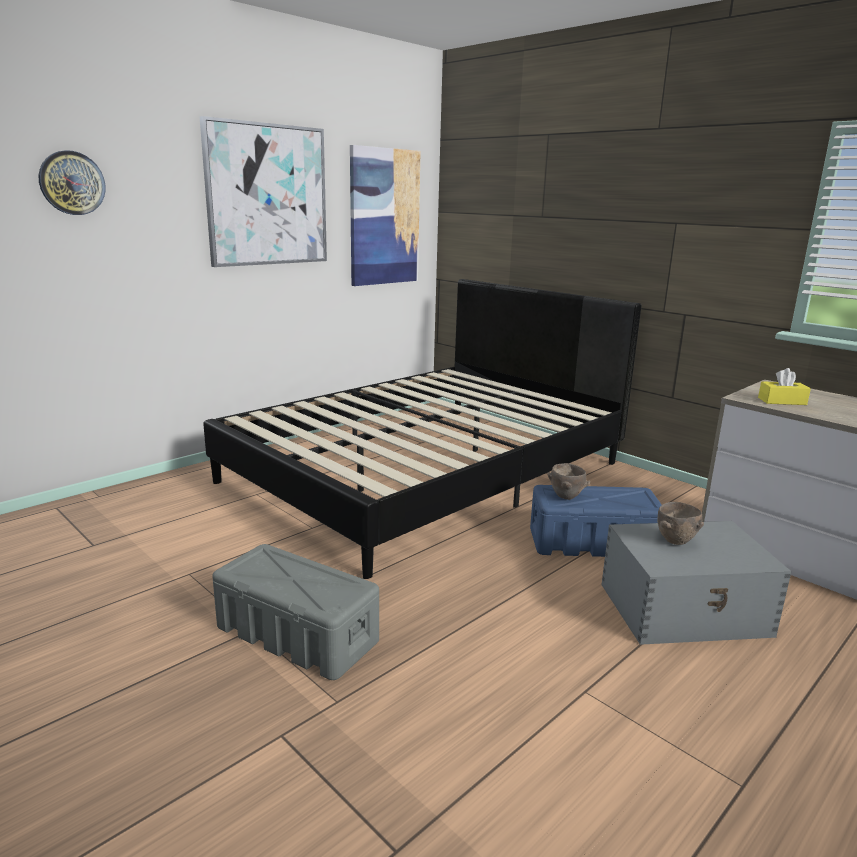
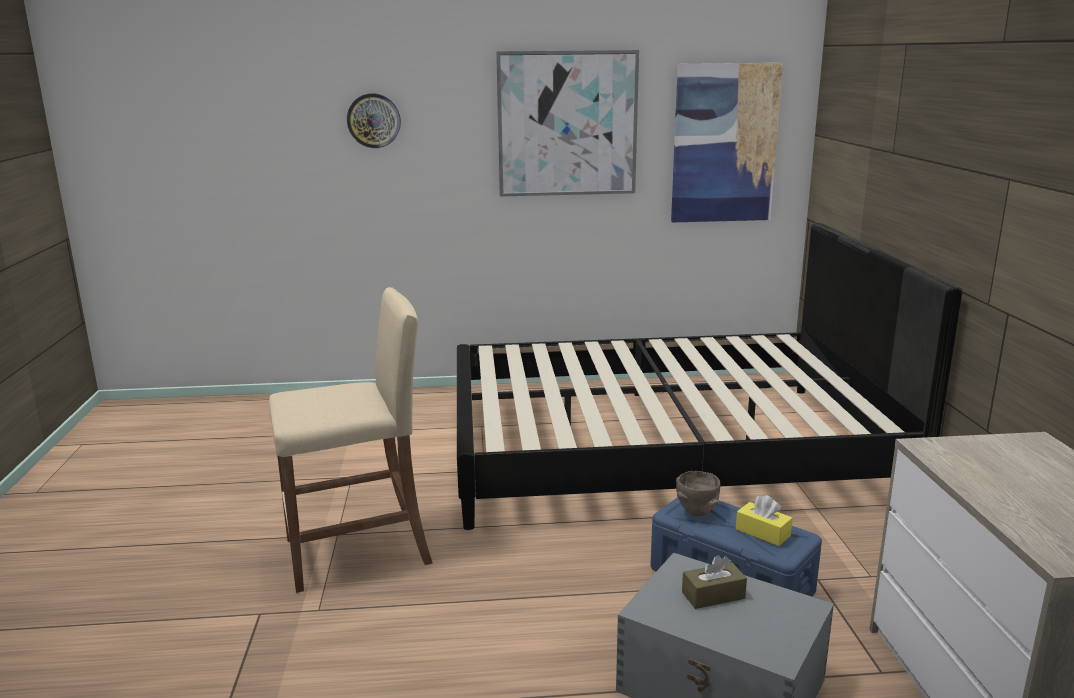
camera: 40 degrees right, 0 degrees up
(298, 634) = (358, 551): grey storage box -> beige stool
(675, 541) = (713, 595): brown bowl -> brown tissue box
(782, 401) = (976, 465): yellow tissue box -> yellow tissue box (763, 532)

